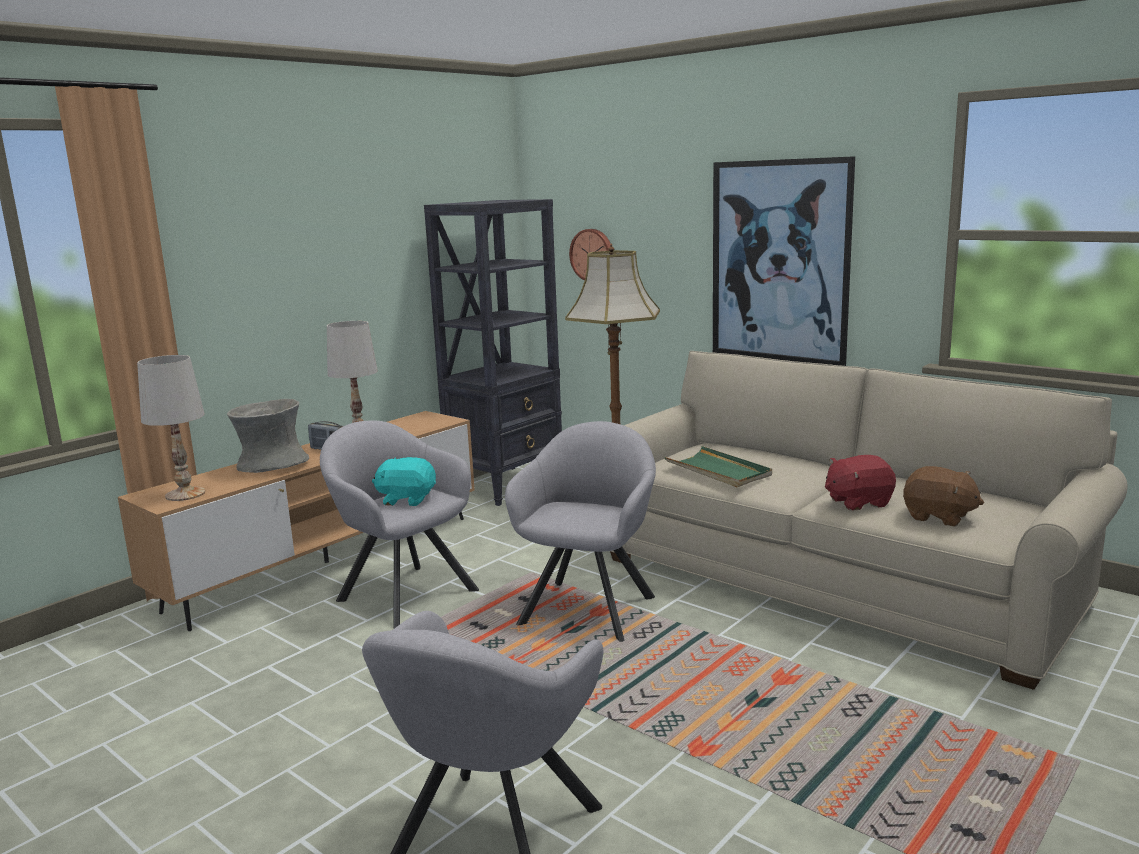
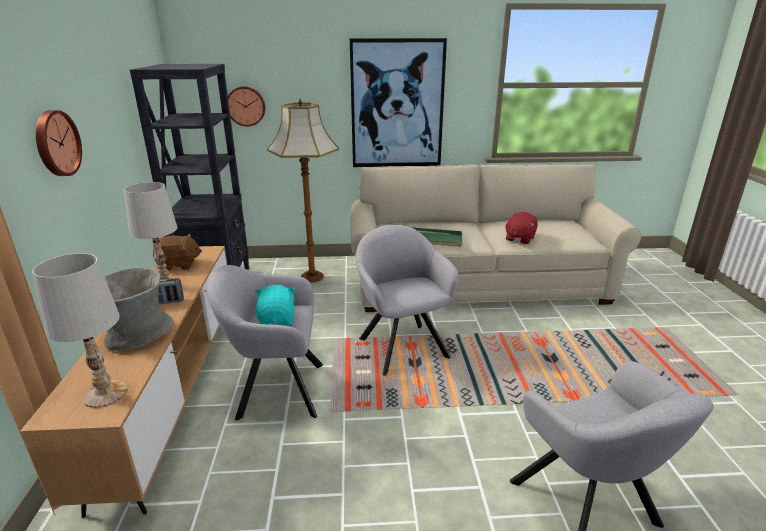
camera: 45 degrees left, 10 degrees up
(281, 270) = (56, 143): none -> wall clock
(407, 499) = (277, 320): turquoise plush toy -> turquoise plush toy turned 120 degrees clockwise
(939, 517) = (560, 236): brown plush toy -> brown plush toy (179, 265)

